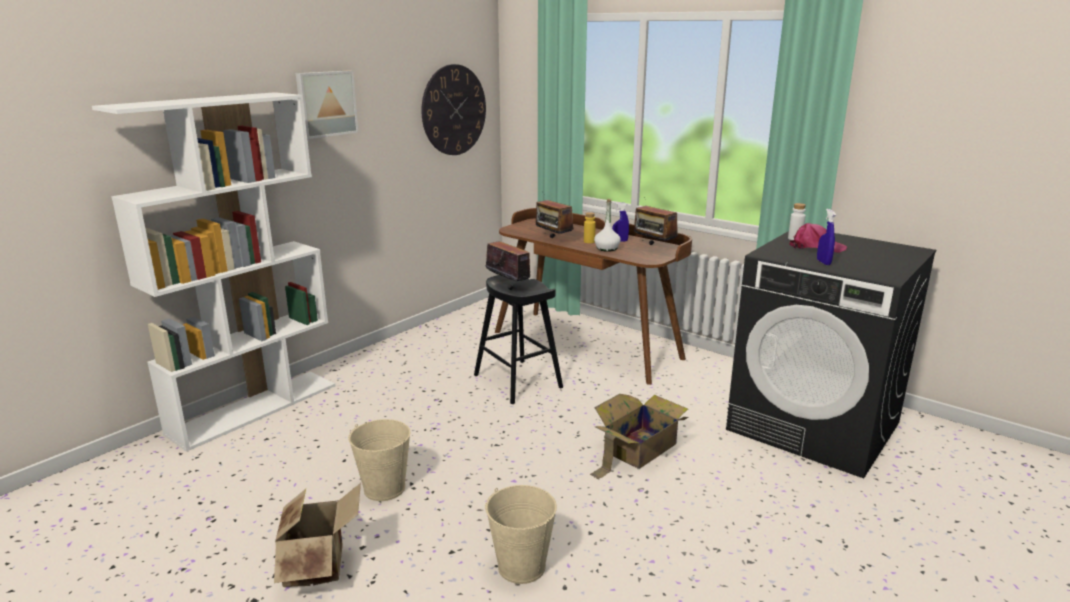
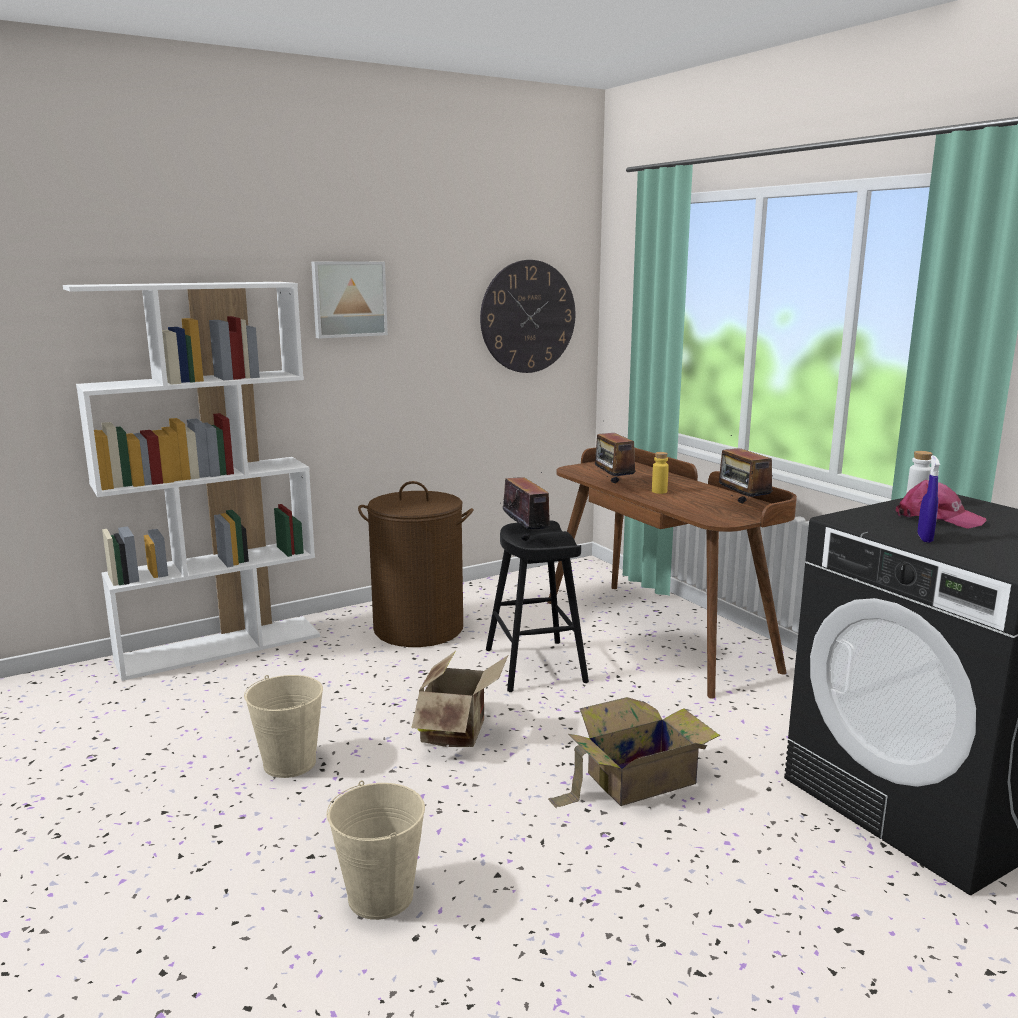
camera: 20 degrees right, 5 degrees down
(320, 565) = (159, 835): cardboard box -> cardboard box (459, 732)
(411, 367) = (419, 628): none -> brown laundry basket
(607, 248) = (675, 502): white bottle -> none
(620, 241) = (702, 495): blue spray bottle -> none

